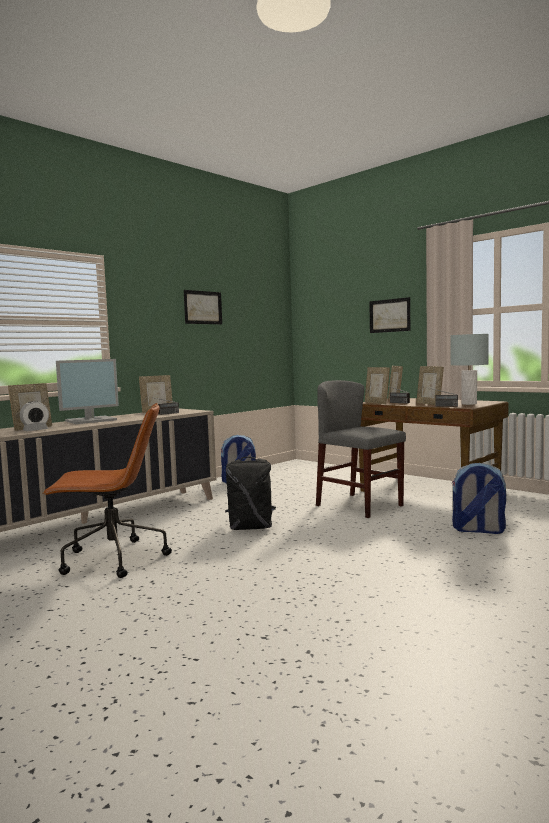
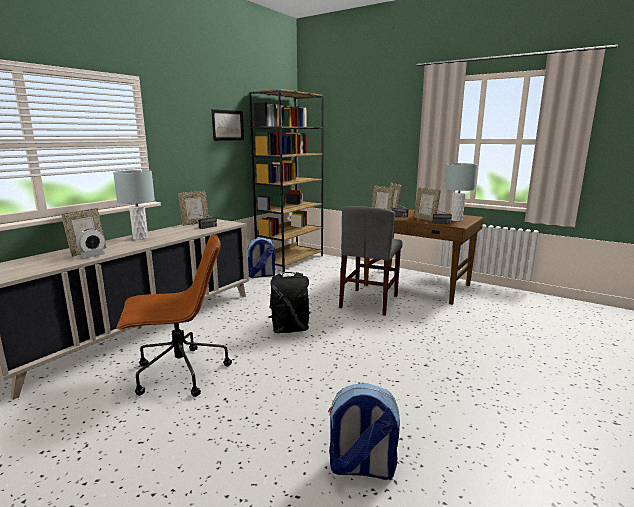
camera: 10 degrees left, 10 degrees up
(91, 420) = (140, 238): monitor -> grey table lamp
(280, 468) = (290, 260): none -> brown bookcase
(359, 505) = (369, 301): grey chair -> grey chair turned 105 degrees counterclockwise
(389, 315) = (386, 138): picture -> none
(478, 530) = (469, 327): backpack -> backpack (361, 468)

